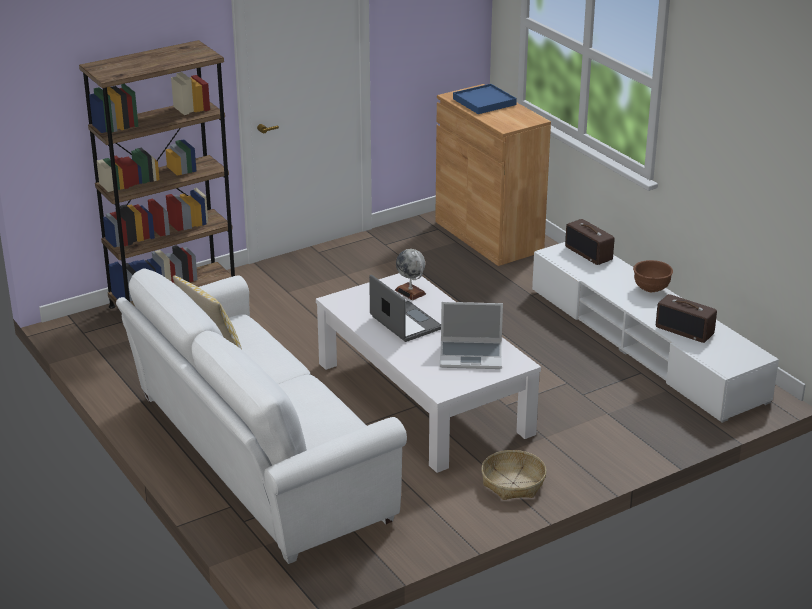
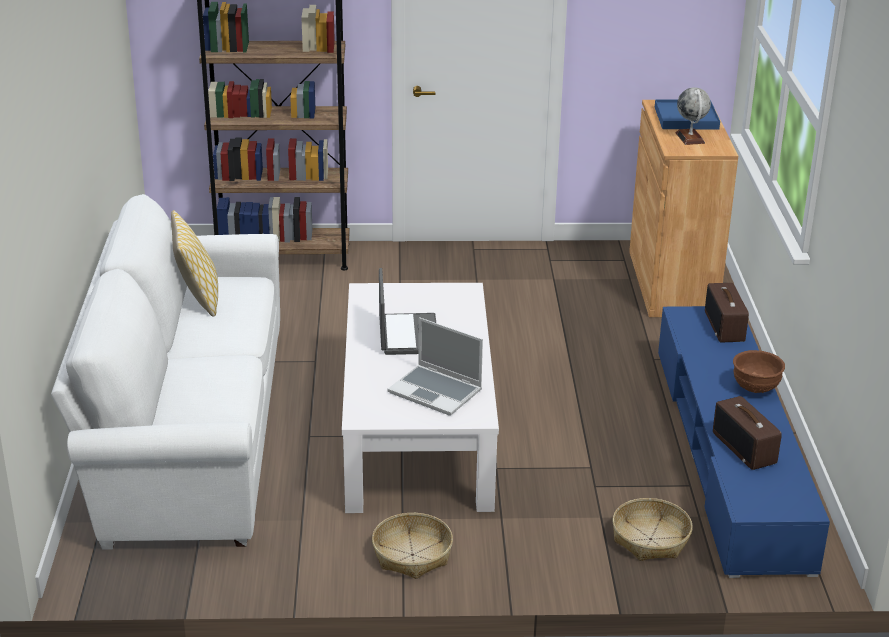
camera: 30 degrees right, 0 degrees up
(410, 292) = (451, 305): globe -> globe (690, 138)
(645, 344) = (730, 455): white tv stand -> blue tv stand
(652, 416) = (651, 539): none -> basket

